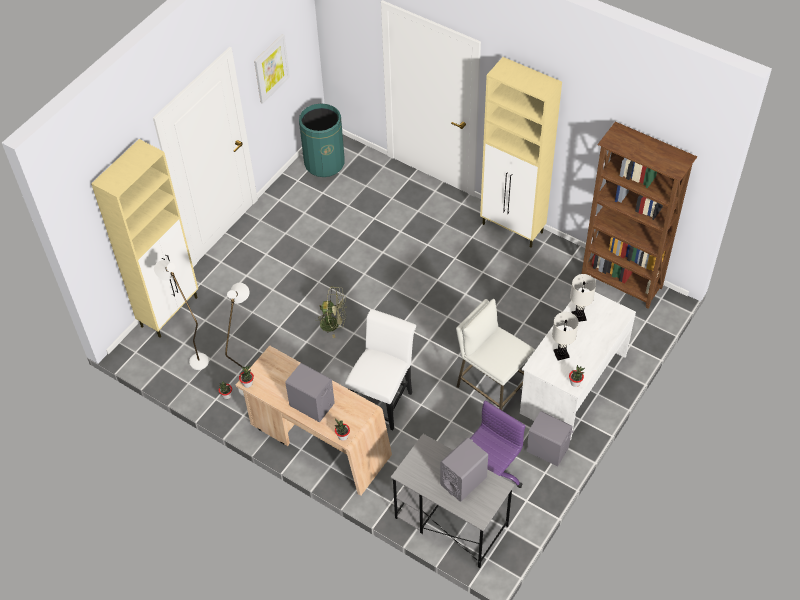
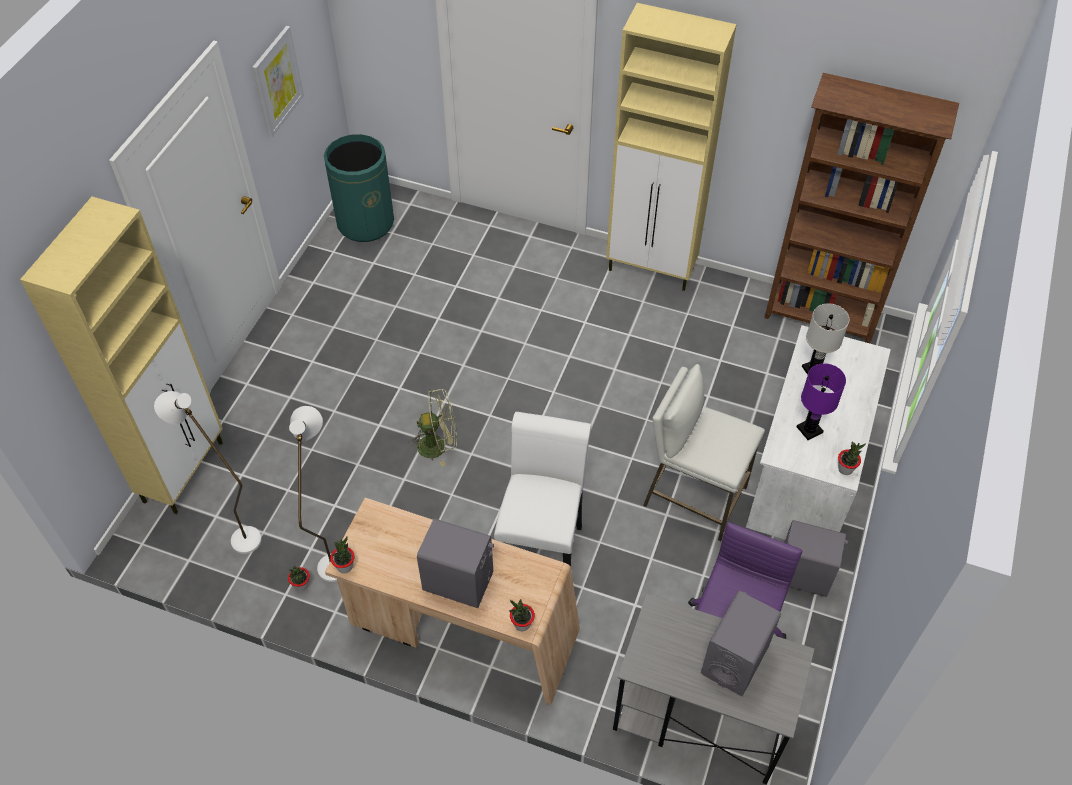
camera: 15 degrees left, 0 degrees up
(561, 354) = (809, 429): white table lamp -> purple table lamp

